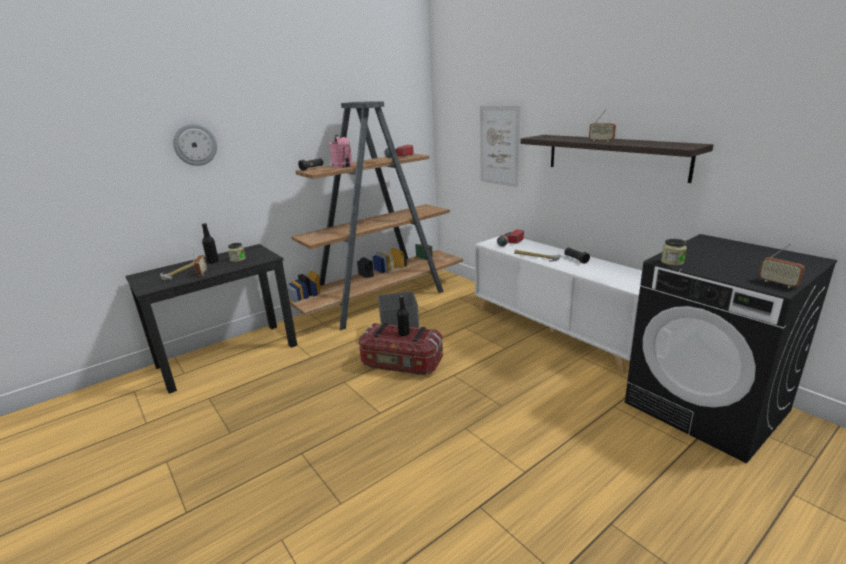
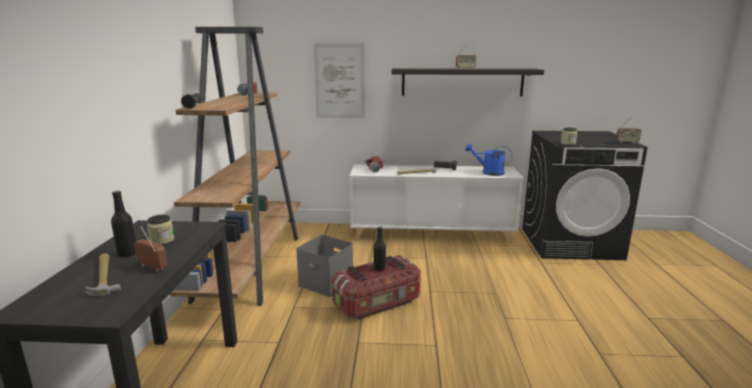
camera: 50 degrees left, 5 degrees down
(195, 144) = (60, 65): wall clock -> none
(343, 166) = (226, 103): pink watering can -> none
(613, 276) = (488, 172): none -> blue watering can

